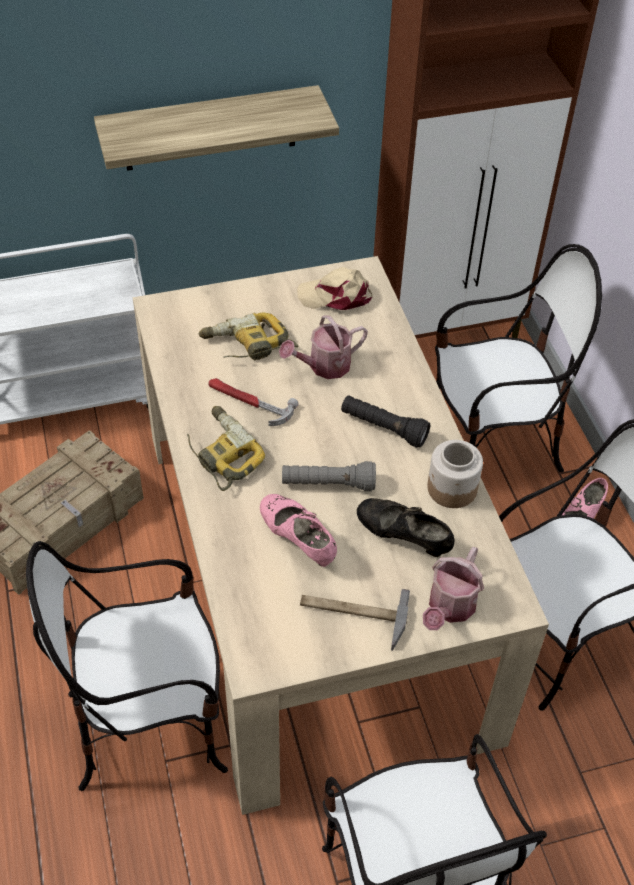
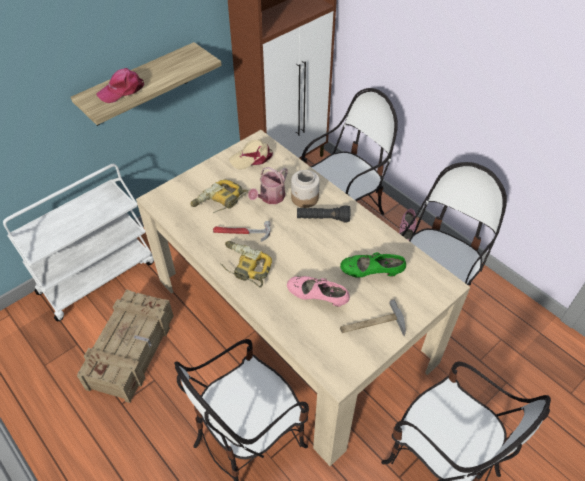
camera: 25 degrees left, 0 degrees up
(168, 129) = (122, 90): none -> pink cap
(328, 484) = (313, 260): grey flashlight -> none
(403, 539) = (371, 273): black shoe -> green shoe
(449, 608) = (418, 300): watering can -> none
(451, 489) = (378, 237): jar -> jar (304, 198)

